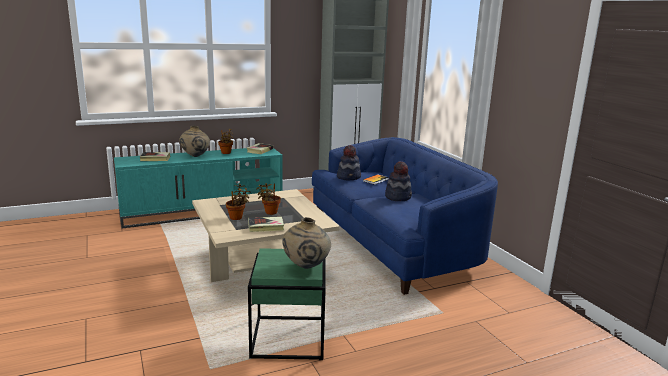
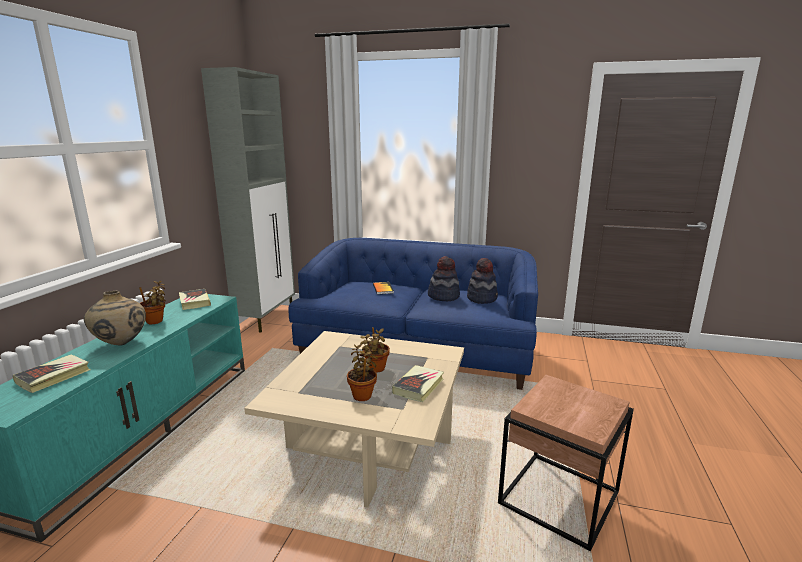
camera: 50 degrees left, 0 degrees up
(289, 337) = (558, 497): green side table -> brown side table
(306, 267) = (590, 399): beige vase -> none
(349, 177) = (355, 295): hat -> hat (482, 298)

